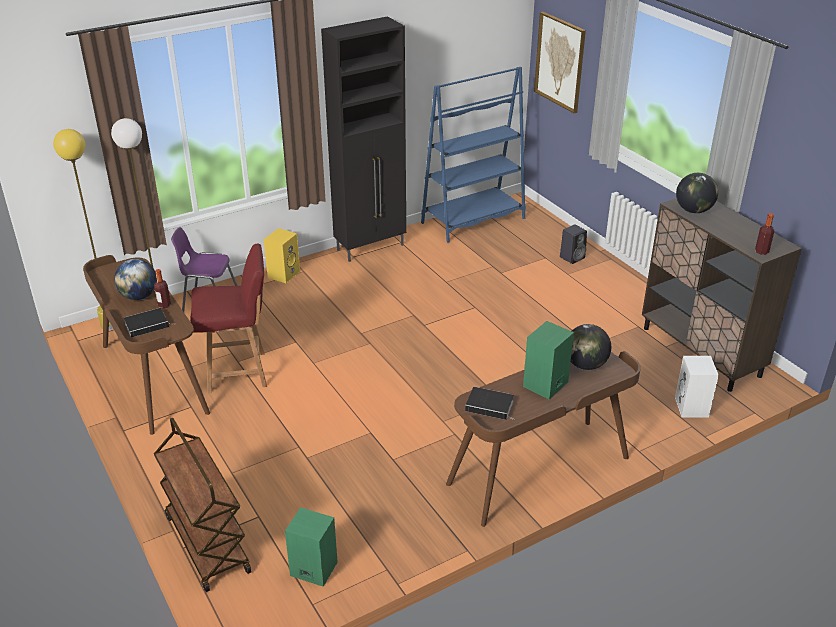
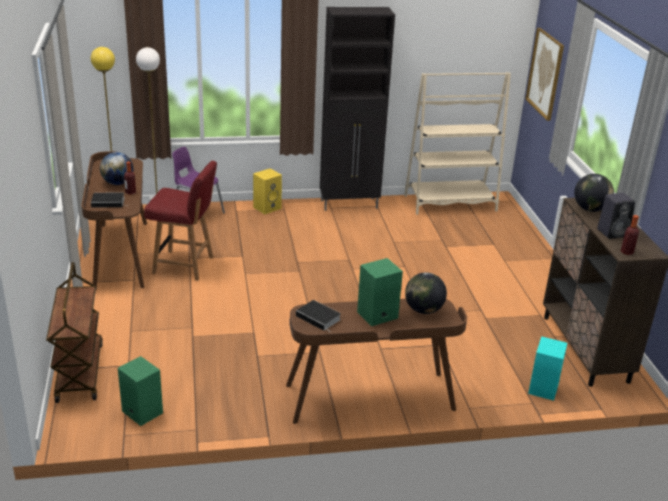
camera: 20 degrees right, 5 degrees down
(473, 221) = (450, 203): blue bookcase -> beige bookcase
(572, 257) = (518, 249): black speaker -> black speaker (613, 232)
(692, 408) = (544, 389): white speaker -> turquoise speaker

